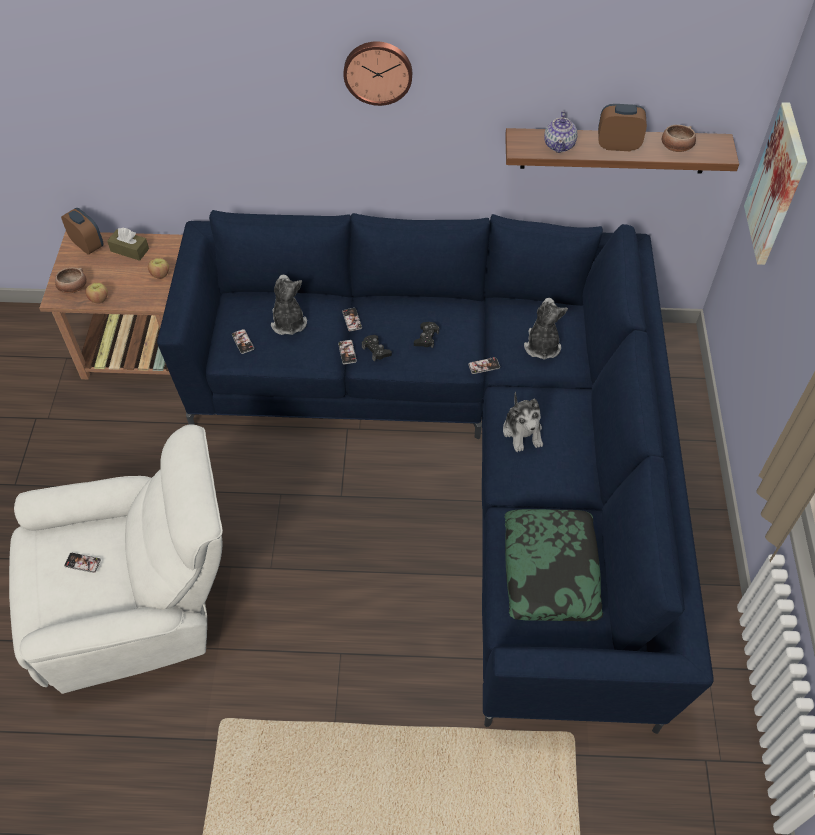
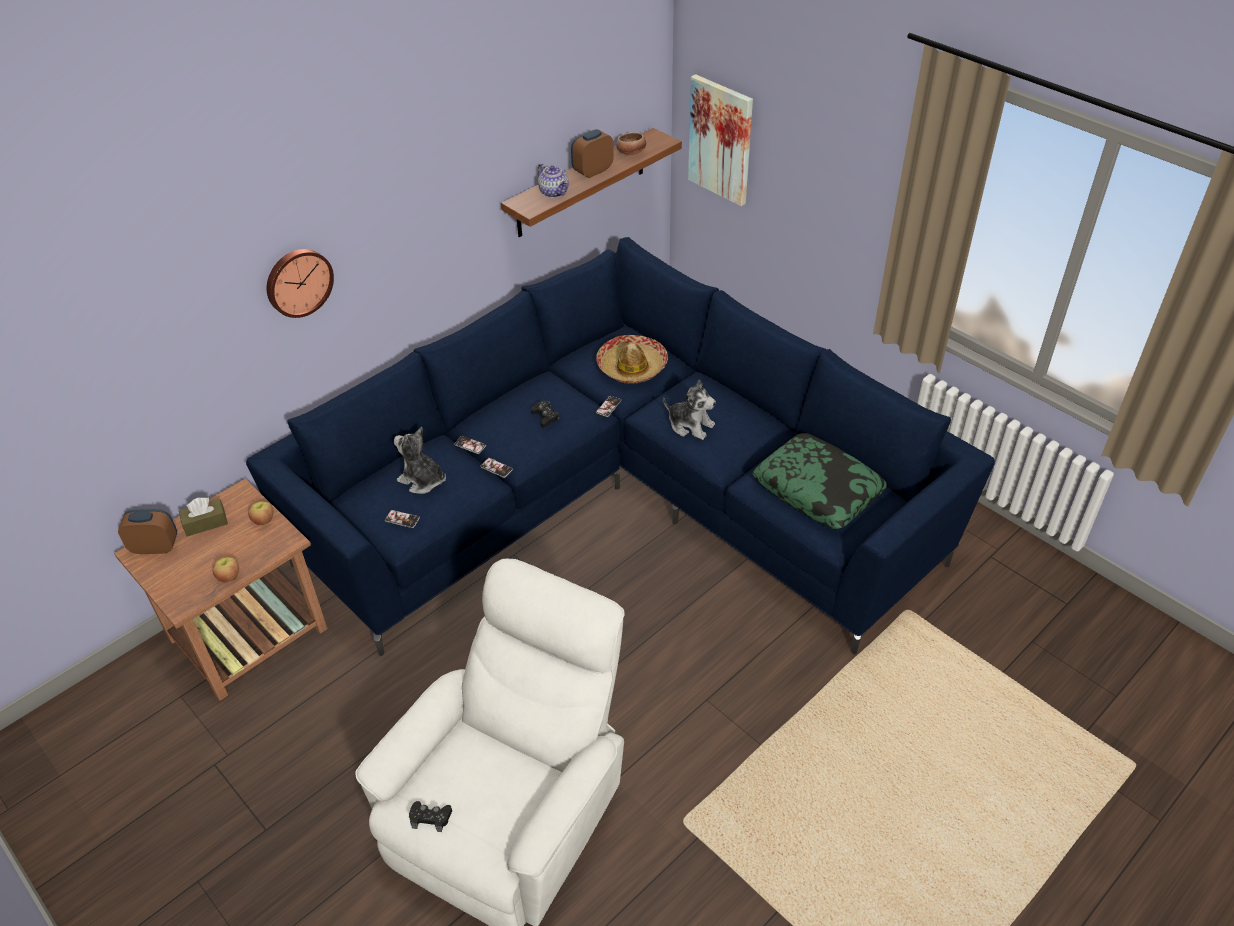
camera: 45 degrees left, 10 degrees down
(73, 288) = (188, 587): bowl -> none
(82, 563) = (476, 777): phone -> none
(376, 350) = (519, 450): black game controller -> black game controller (430, 818)
(378, 71) = (391, 197): wall clock -> wall clock (298, 281)
(542, 346) = (632, 366): plush toy -> hat

